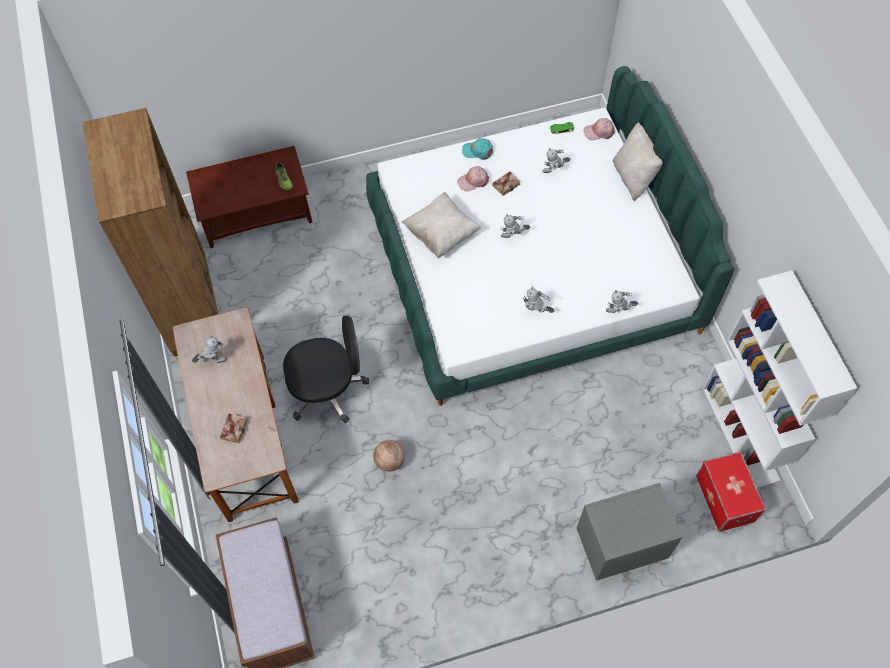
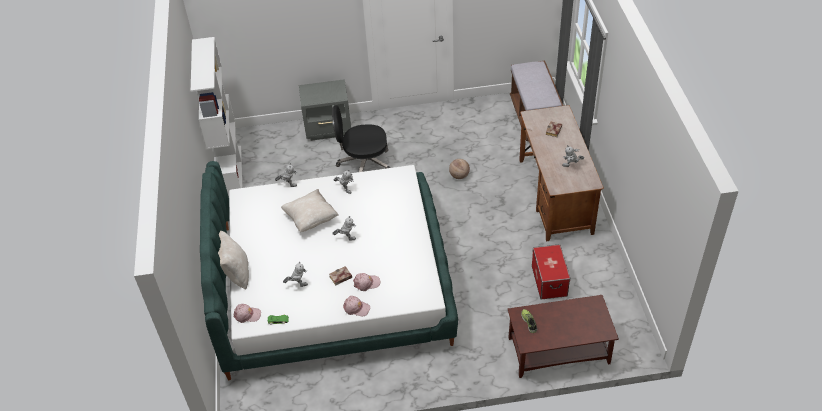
camera: 170 degrees left, 15 degrees down
(191, 306) = (606, 280): brown bookcase -> none
(328, 389) = (498, 217): black office chair -> black office chair (363, 164)
(441, 234) = (401, 245): beige pillow -> beige pillow (311, 219)
(478, 151) = (356, 308): turquoise cap -> pink cap
(724, 498) = (258, 144): storage box -> storage box (549, 281)

